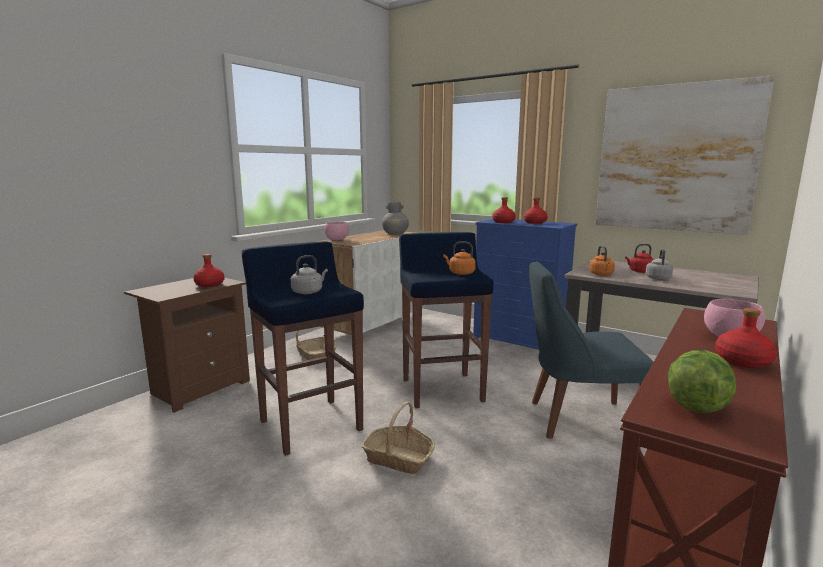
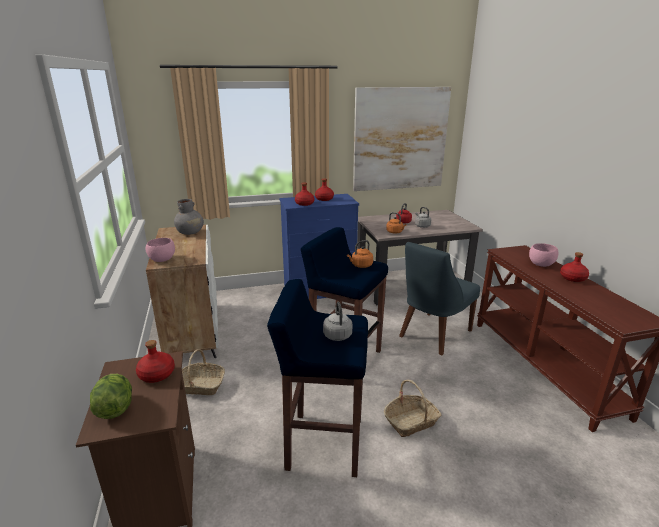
camera: 50 degrees left, 10 degrees up
(696, 405) = (616, 312): lettuce -> lettuce (115, 408)

